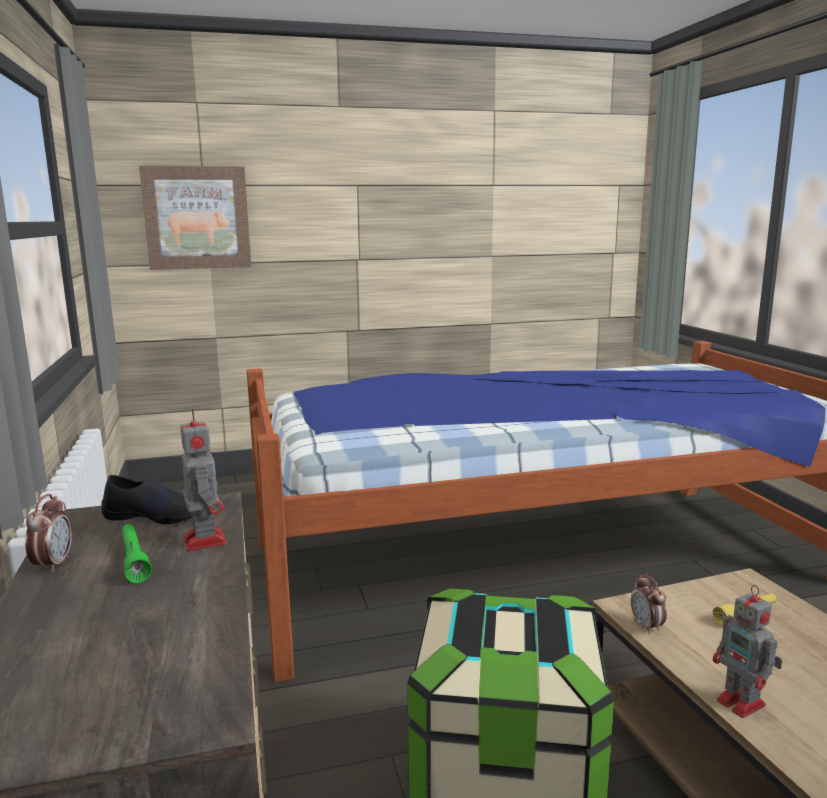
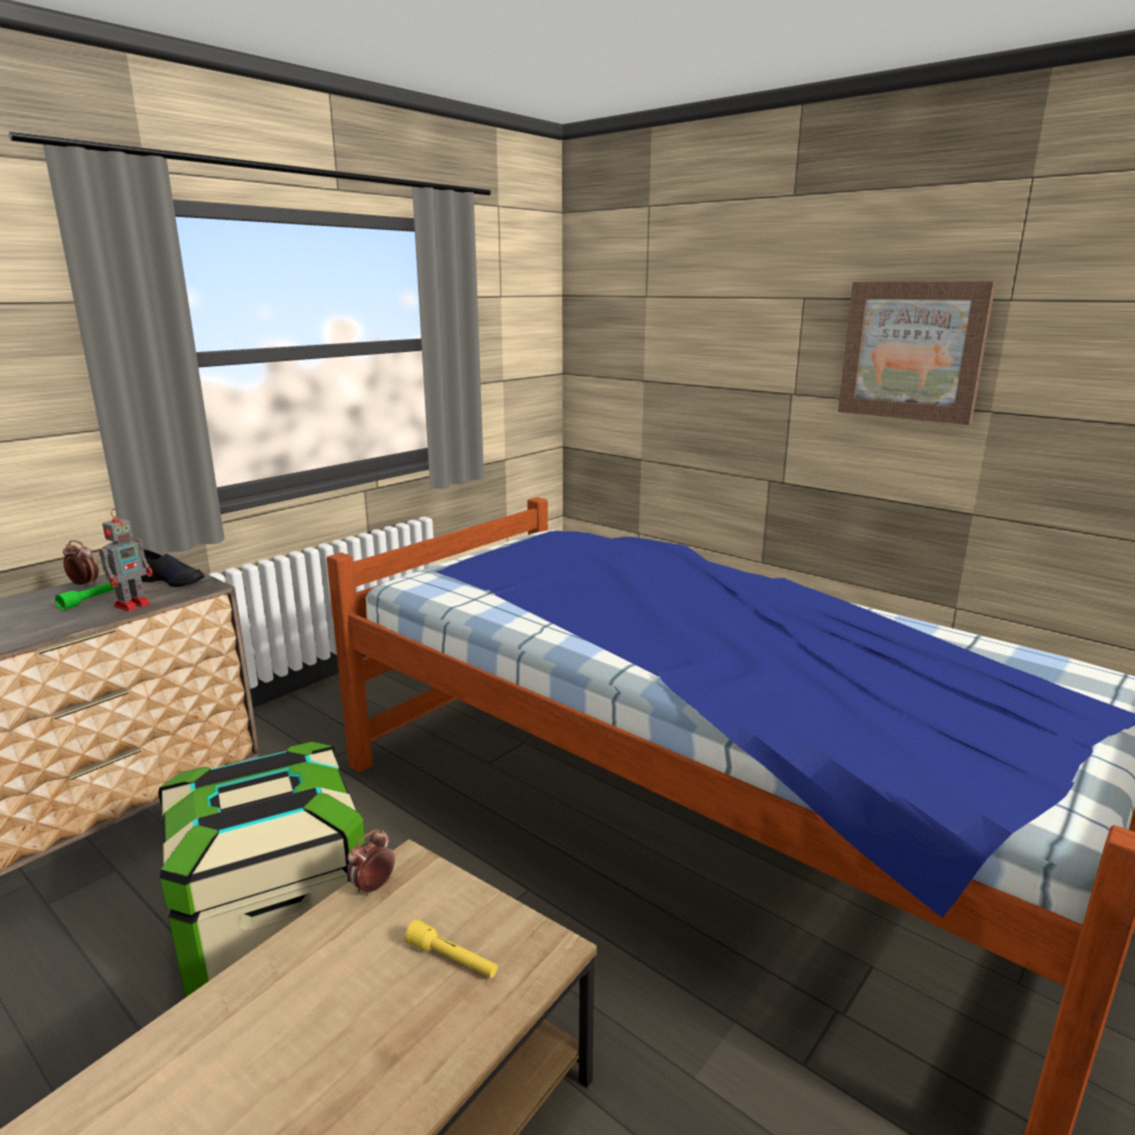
camera: 55 degrees right, 5 degrees up
(53, 565) = (84, 585): alarm clock -> alarm clock turned 120 degrees counterclockwise
(155, 515) = (172, 581): black shoe -> black shoe turned 45 degrees counterclockwise
(197, 218) = (636, 331): picture -> picture (912, 351)
(743, 704) = (245, 986): toy robot -> none

